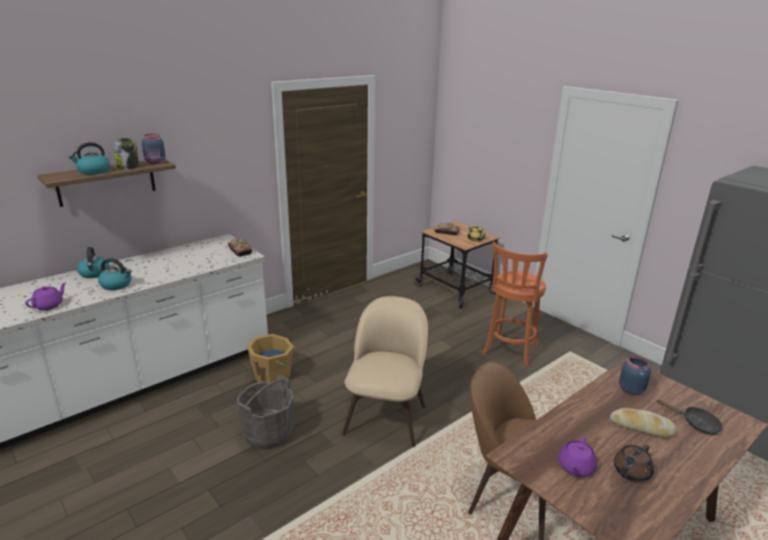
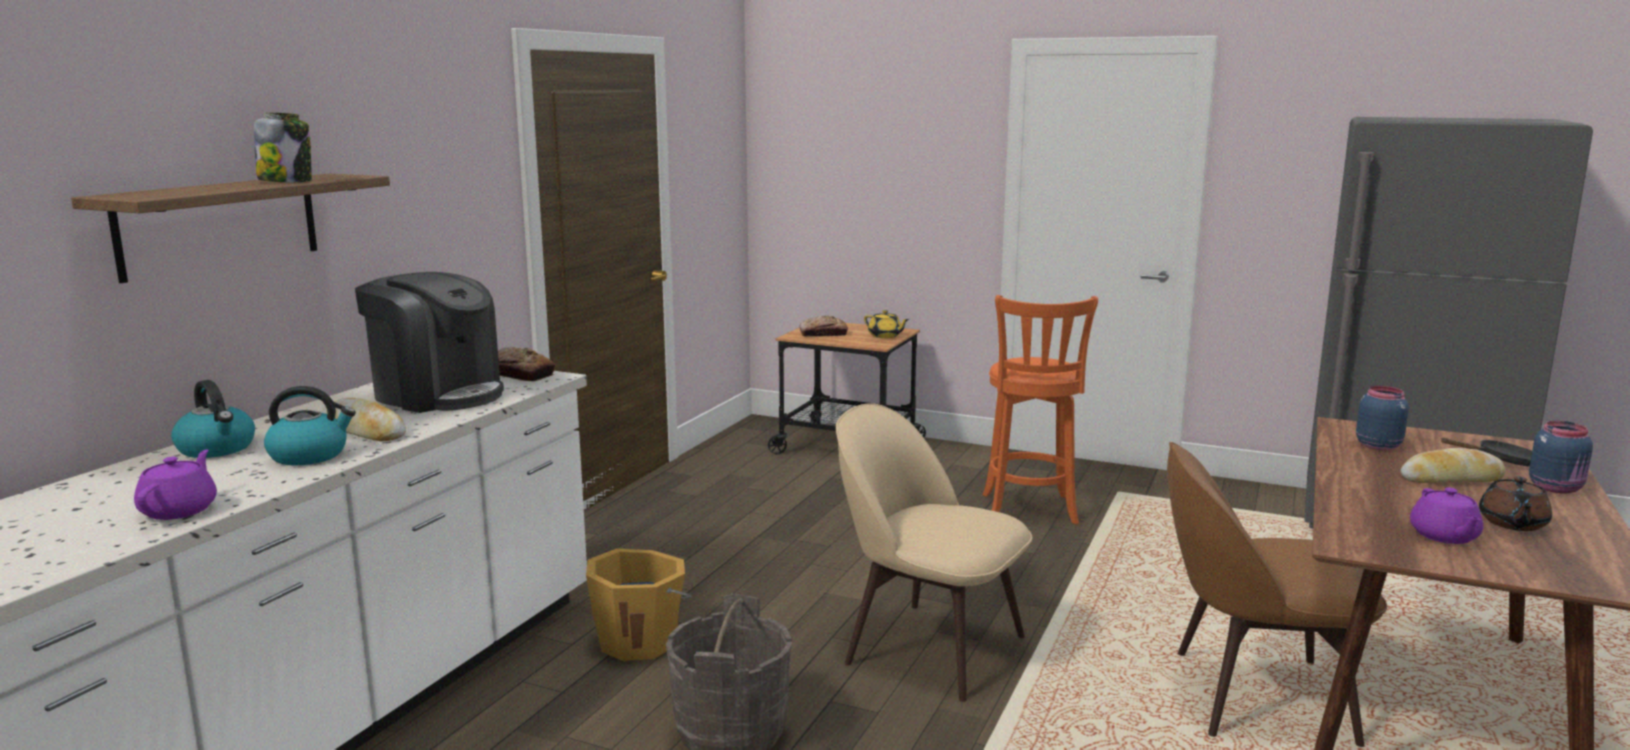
camera: 25 degrees left, 10 degrees down
(93, 171) = (216, 188): kettle -> none
(148, 275) = (363, 431): none -> bread
(156, 162) = (335, 176): blue jar -> blue jar (1557, 488)
(197, 257) = (438, 394): none -> coffee machine
(386, 417) = (928, 647): beige chair -> beige chair turned 45 degrees counterclockwise

